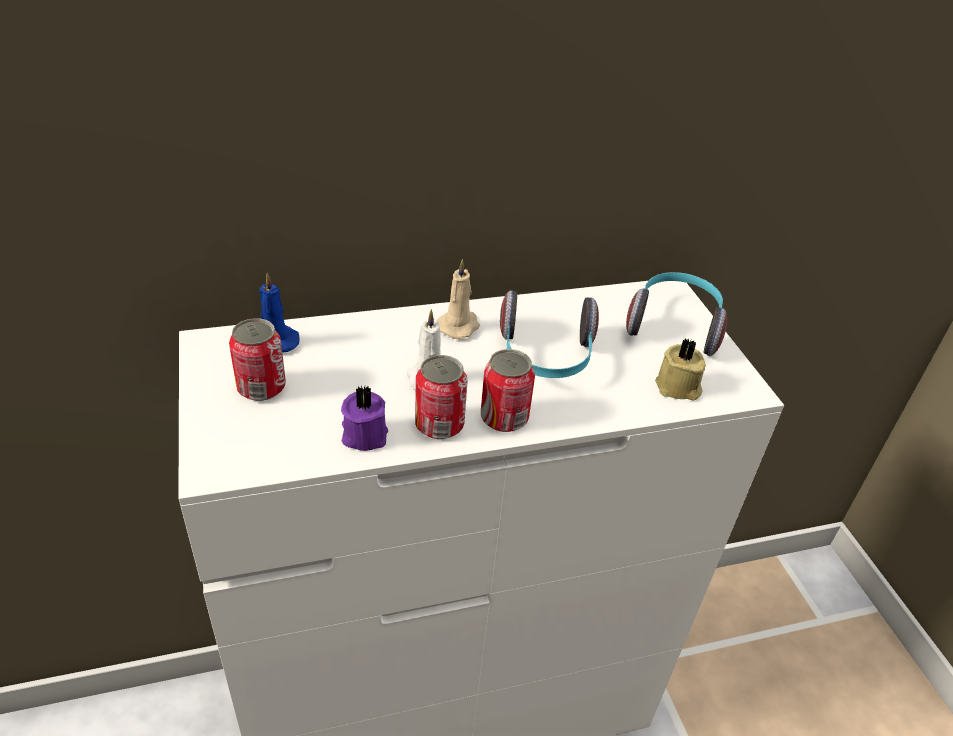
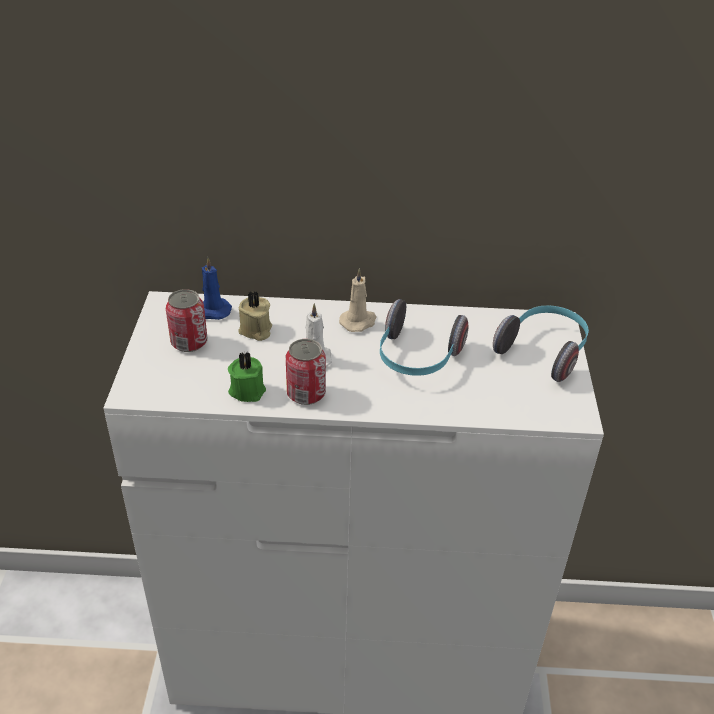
camera: 20 degrees right, 0 degrees up
(364, 434) = (247, 390): purple candle -> green candle
(504, 418) = (358, 398): can -> none
(678, 388) = (515, 402): beige candle -> beige candle (255, 330)

